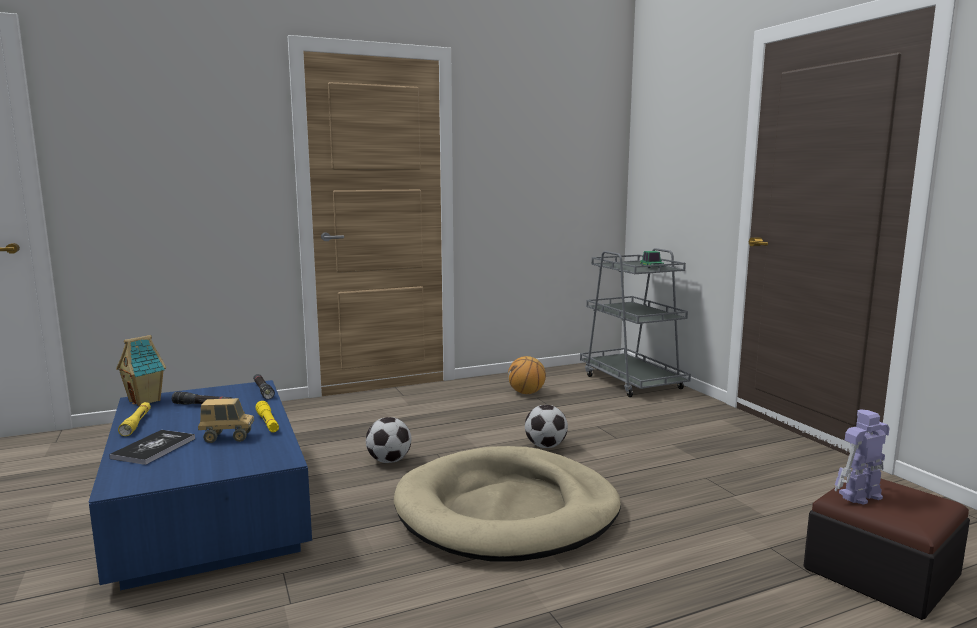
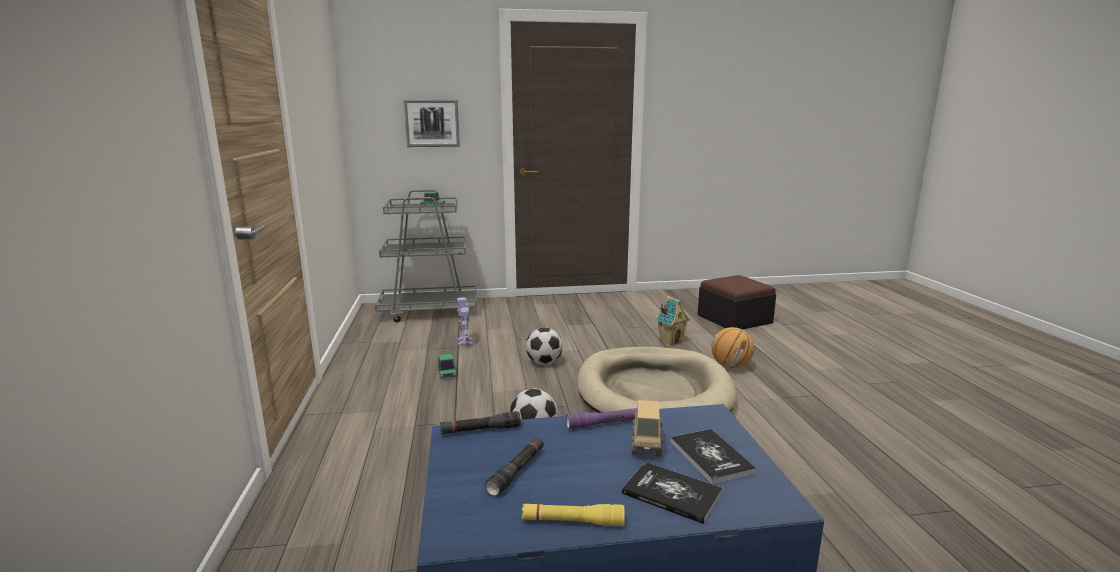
camera: 75 degrees left, 5 degrees up
(146, 401) = (461, 528): toy house -> toy house (670, 341)
(202, 460) = (711, 457): none -> book
(268, 423) = (605, 424): yellow flashlight -> purple flashlight
(490, 412) = (447, 373): none -> toy car
(526, 393) = (411, 351): basketball -> basketball (731, 366)
(684, 176) = (432, 123): none -> picture
(859, 496) = (736, 285): toy robot -> toy robot (465, 342)

